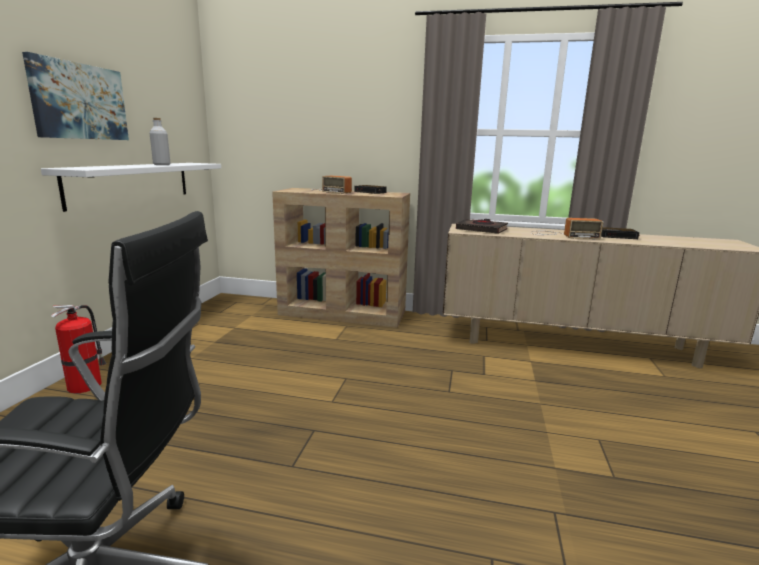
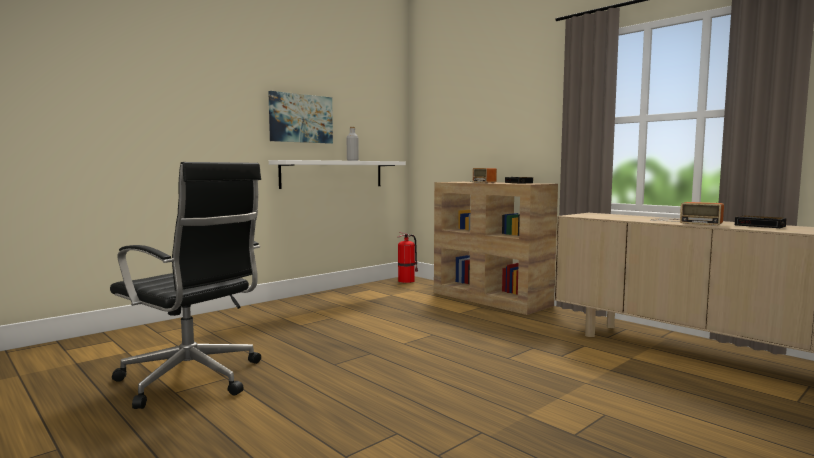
camera: 35 degrees right, 10 degrees down
(86, 385) = (269, 307): fire extinguisher -> fire extinguisher (407, 280)
(481, 230) = (601, 216): black book -> none

